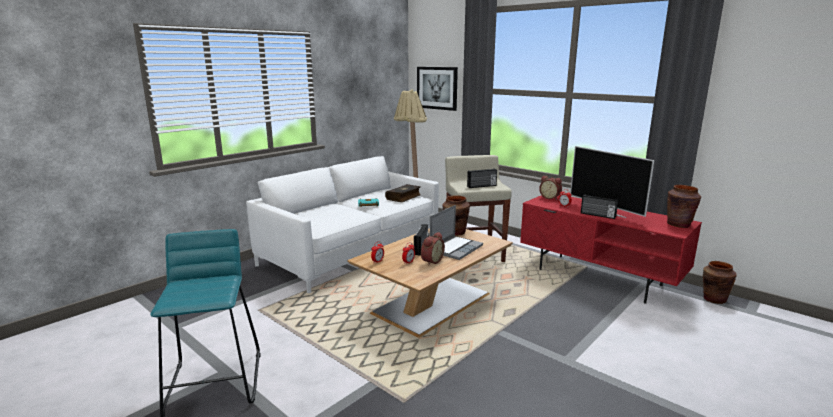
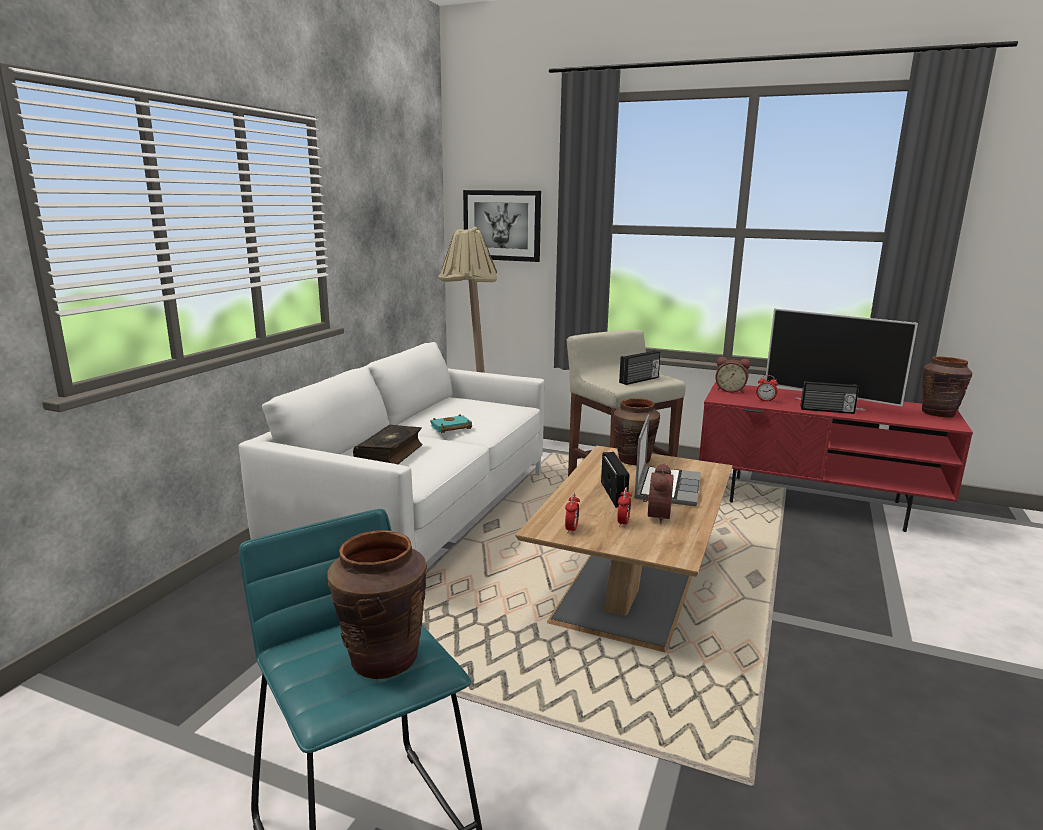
camera: 20 degrees left, 0 degrees up
(404, 197) = (496, 409): book -> book (391, 454)
(714, 299) = (972, 512): brown vase -> brown vase (383, 659)

